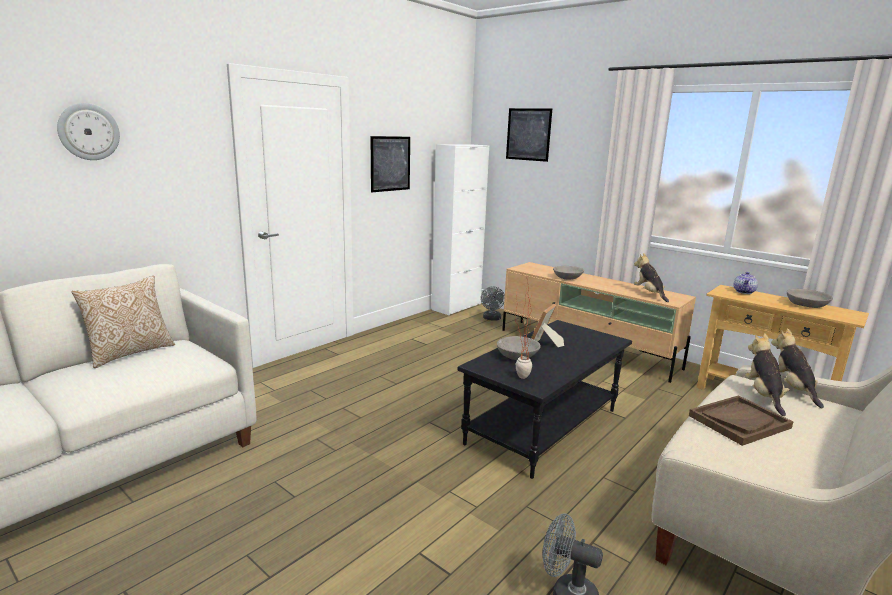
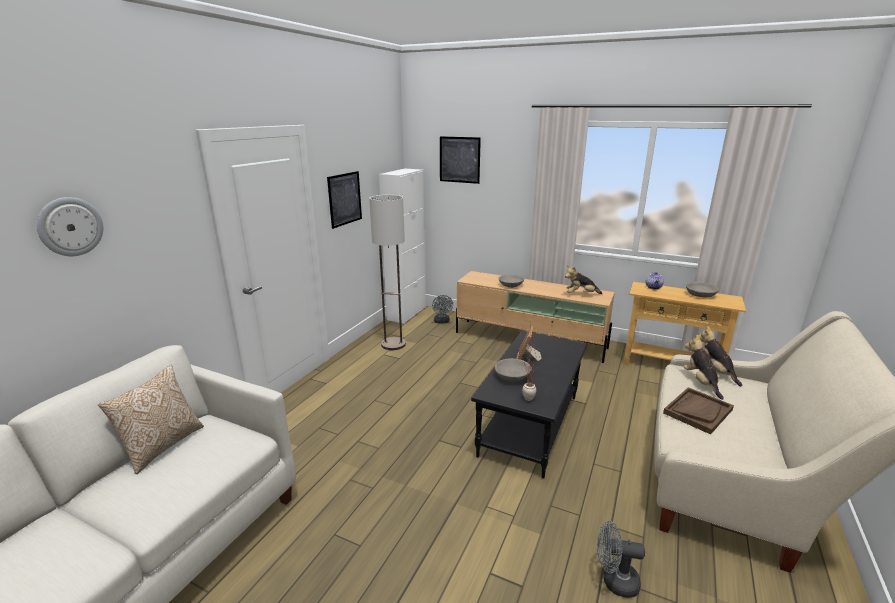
camera: 15 degrees left, 5 degrees up
(427, 331) = (393, 344): none -> floor lamp
(649, 294) = (581, 294): plush toy -> plush toy turned 60 degrees counterclockwise

